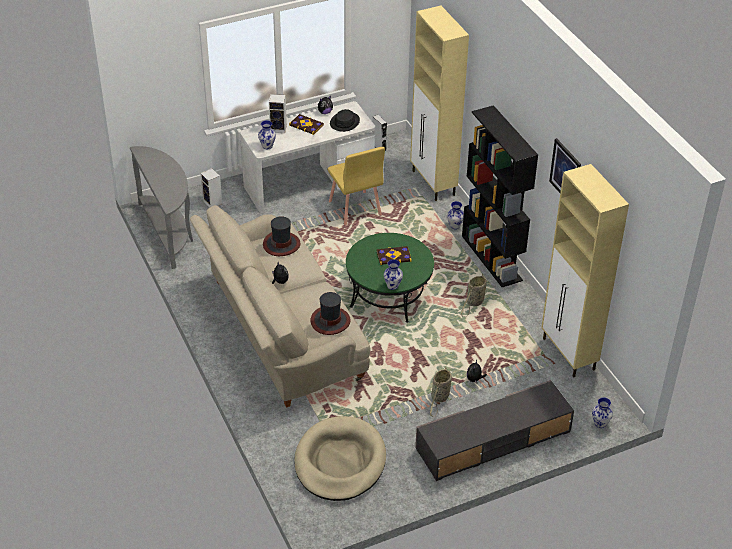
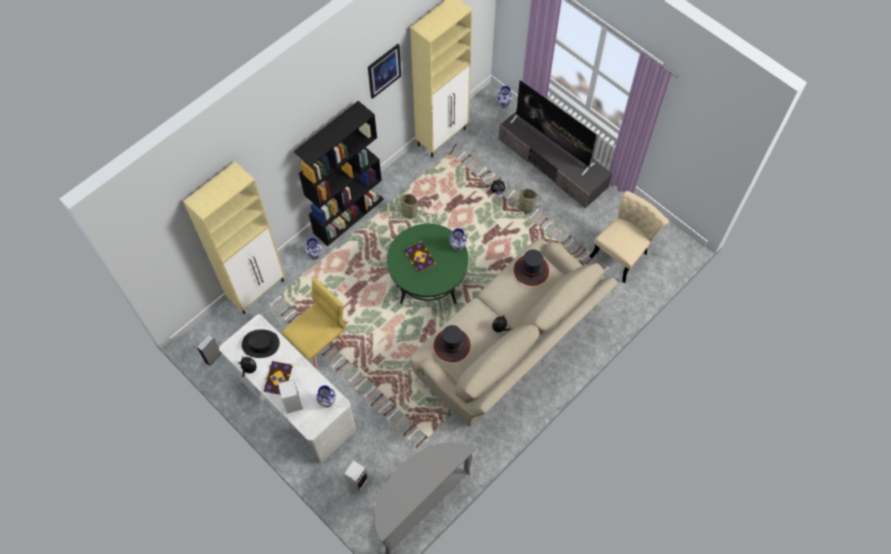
camera: 110 degrees left, 20 degrees up
(340, 462) = (623, 252): beige dog bed -> beige chair
(505, 418) = (552, 142): none -> television

